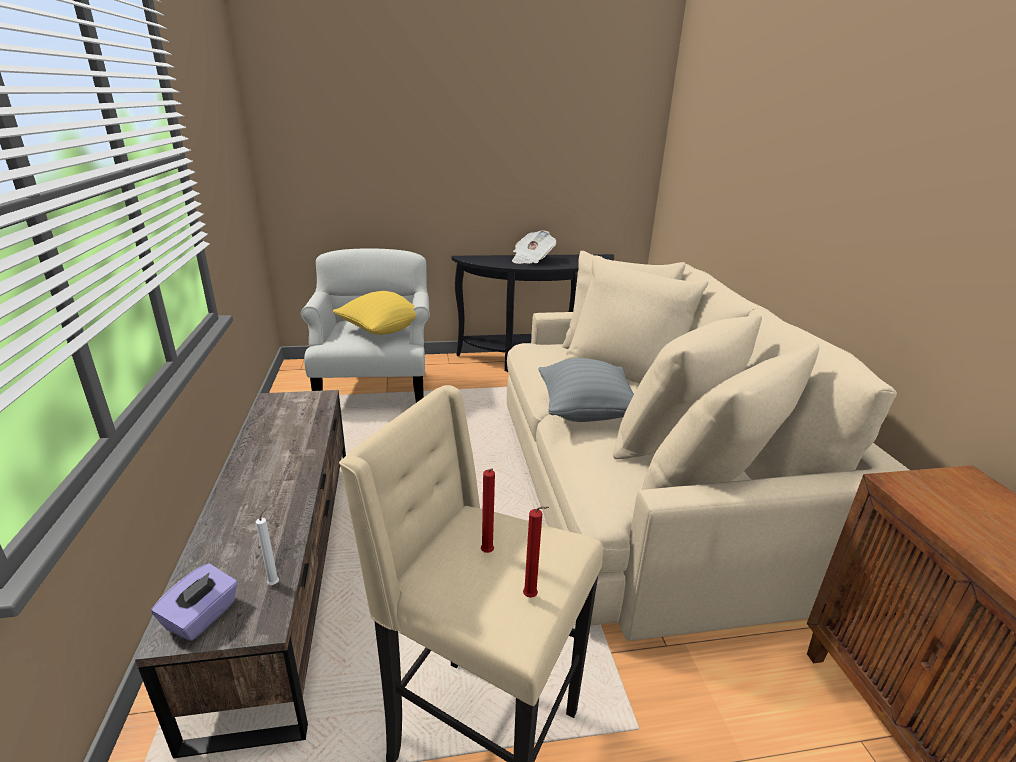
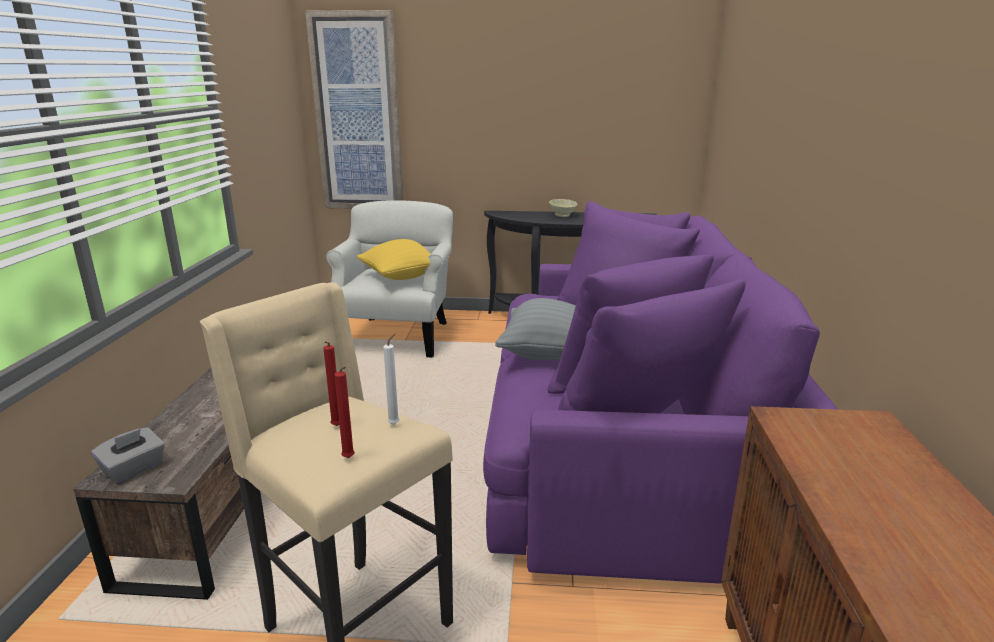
camera: 15 degrees right, 5 degrees down
(202, 617) = (134, 469): purple tissue box -> grey tissue box
(275, 583) = (200, 454): white candle -> white candle (395, 424)
(314, 156) = (358, 114): none -> picture
(531, 260) = (562, 216): newspaper -> beige bowl
(645, 488) = (625, 448): beige sofa -> purple sofa

